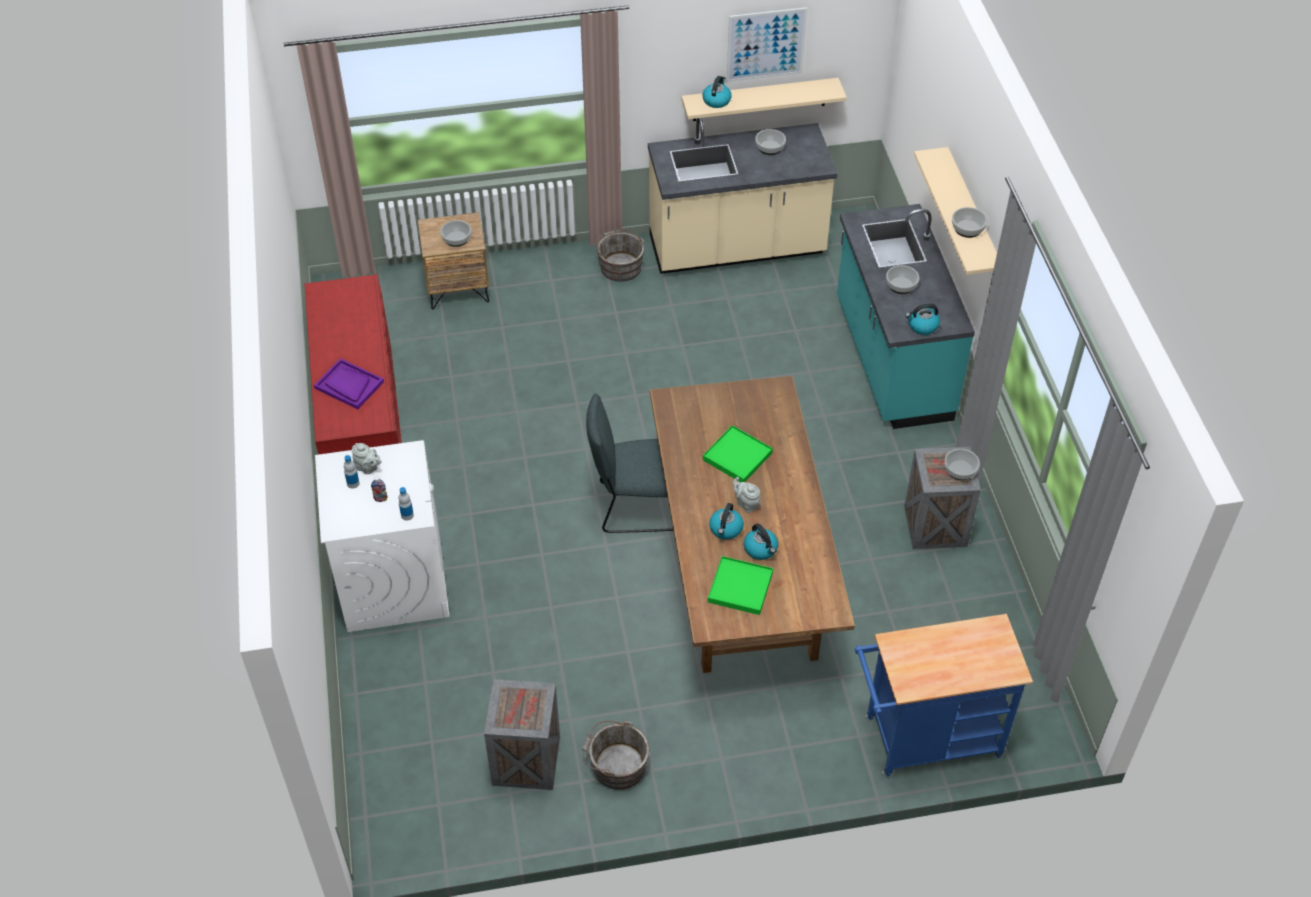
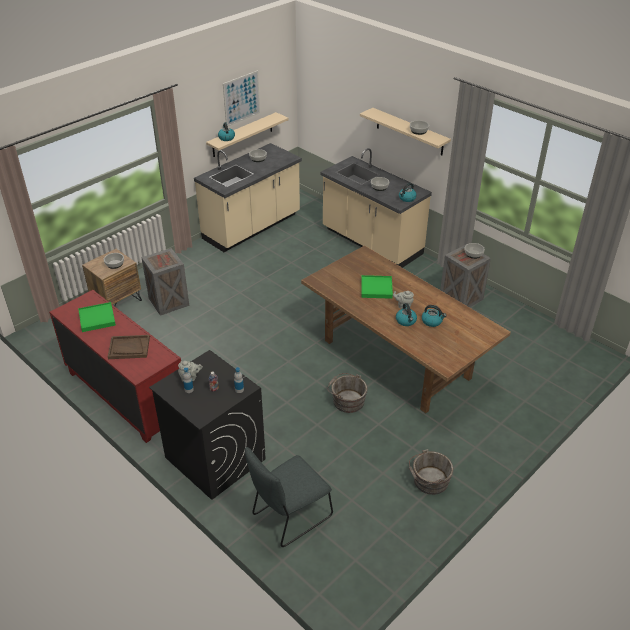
camera: 35 degrees left, 10 degrees down
(349, 385) = (129, 348): purple tray -> brown tray
(393, 580) = (214, 458): white washing machine -> black washing machine
(525, 761) = (380, 508): crate -> crate (168, 302)
(619, 265) = (199, 257): grey bucket -> grey bucket (347, 400)
(637, 506) = (315, 356): grey chair -> grey chair (289, 517)
(740, 587) = (441, 342): green tray -> green tray (97, 318)
(891, 360) = (371, 242): turquoise counter -> beige counter
(924, 739) = (553, 386): blue cart -> none

